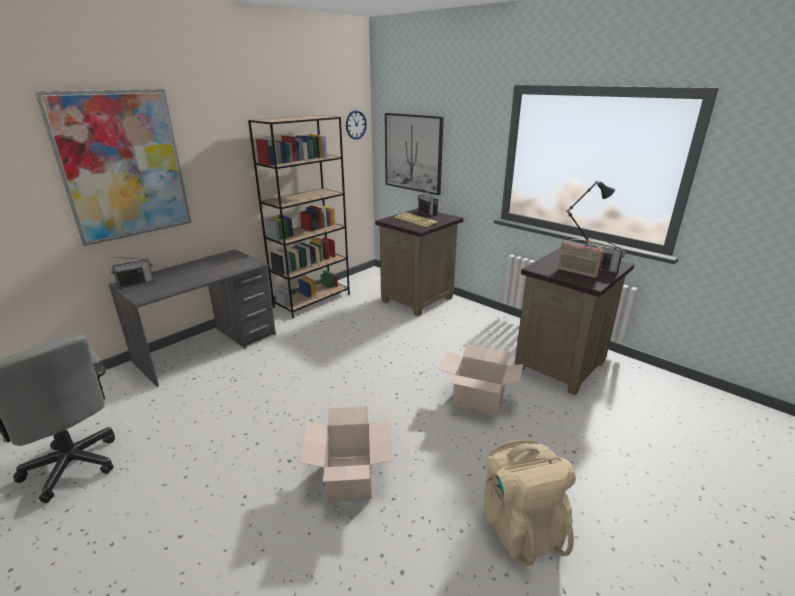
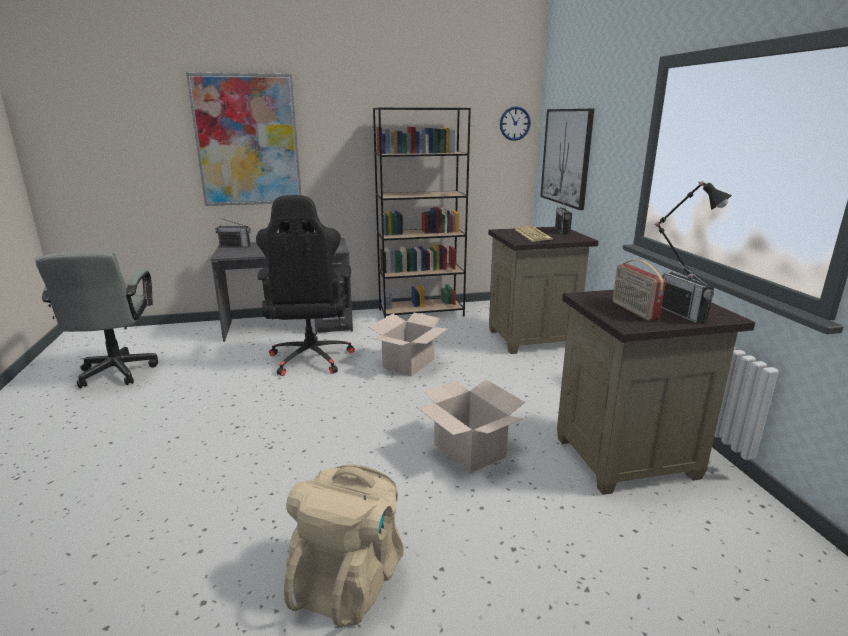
camera: 35 degrees right, 5 degrees down
(271, 372) = (311, 358): none -> black office chair
(349, 477) = (261, 460): cardboard box -> cardboard box (408, 363)

